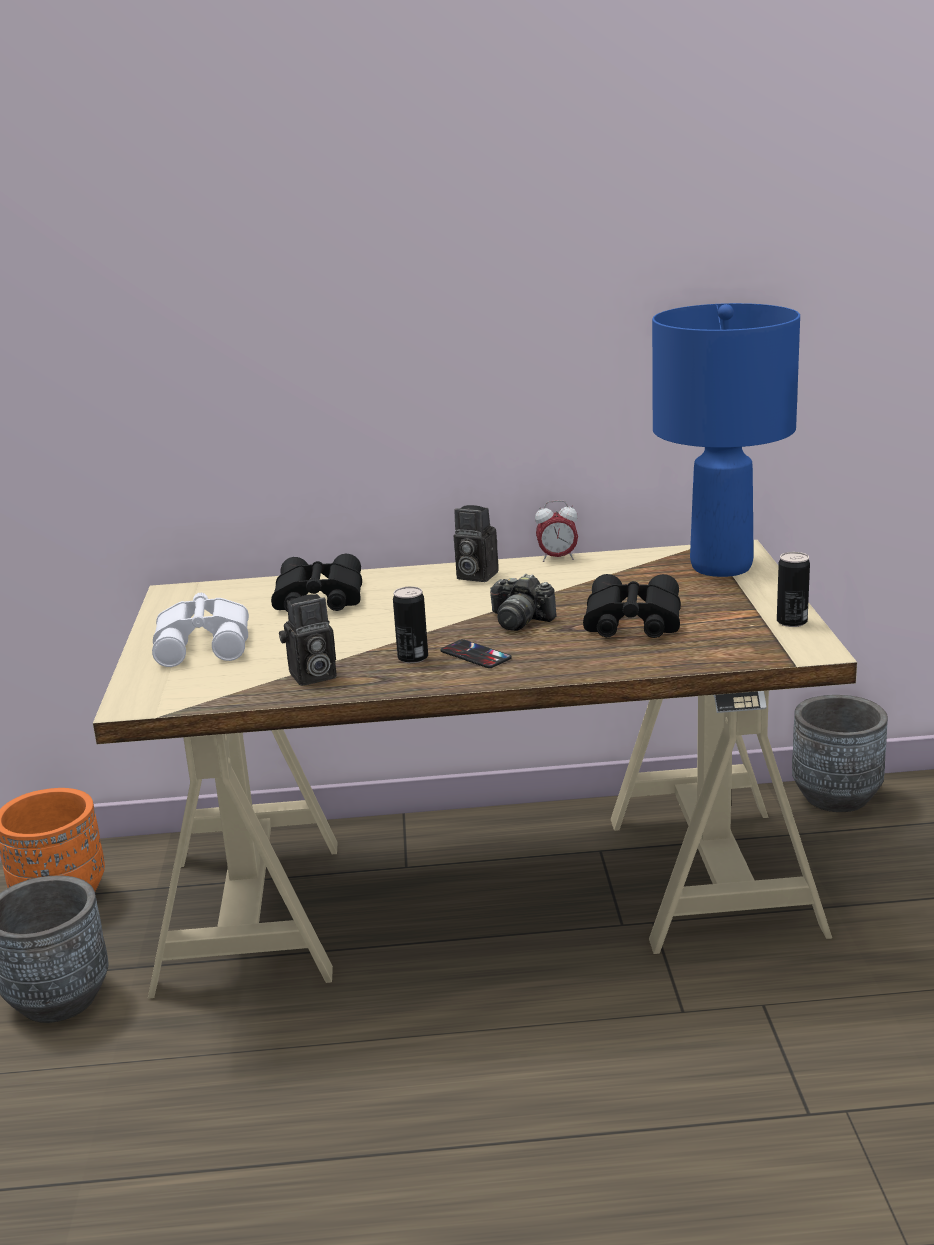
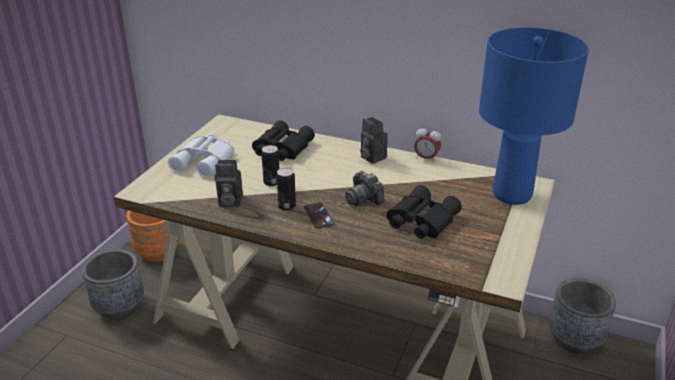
camera: 25 degrees right, 10 degrees up
(792, 622) = (512, 253): can -> can (271, 182)

